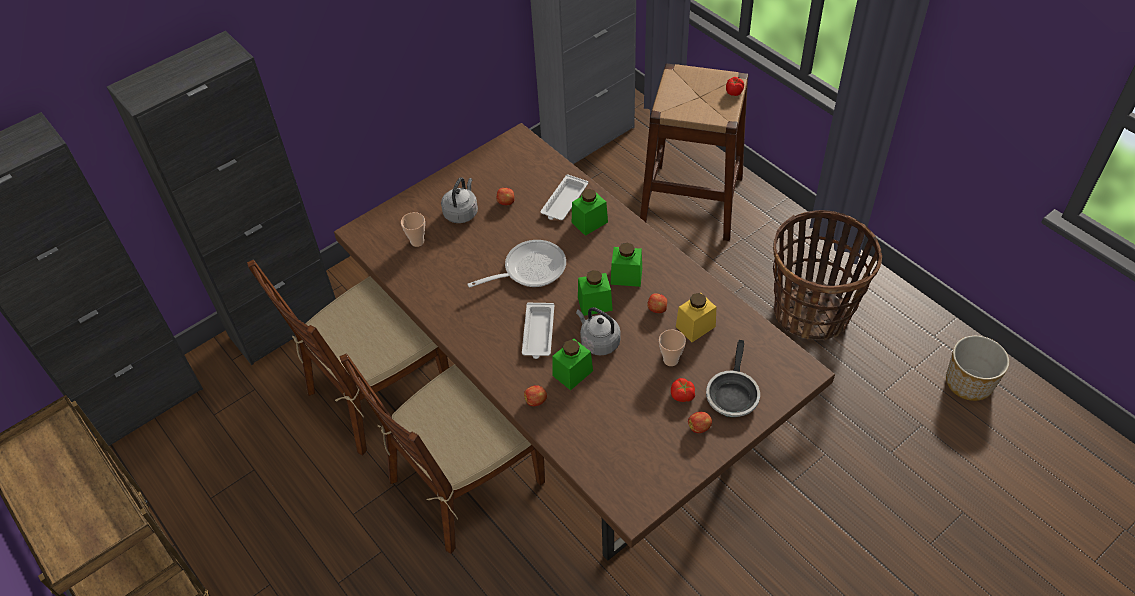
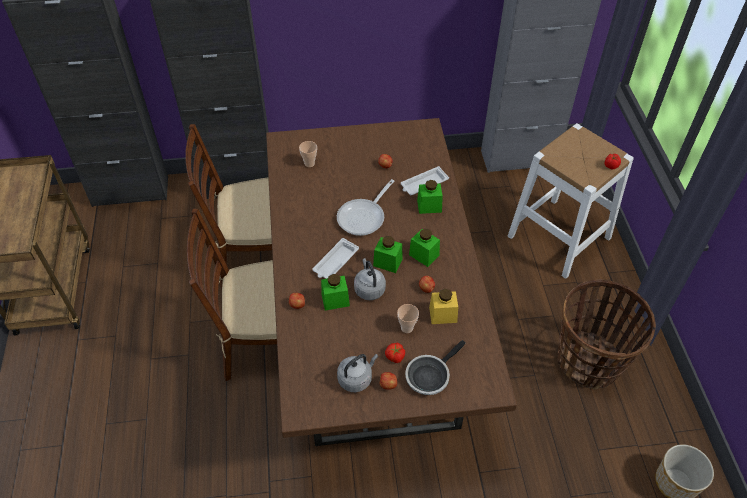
camera: 30 degrees right, 0 degrees up
(461, 212) = (352, 158): grey kettle -> grey kettle (356, 378)
(529, 269) = (364, 217): frying pan -> frying pan turned 120 degrees clockwise
(692, 201) = (559, 237): brown stool -> white stool

